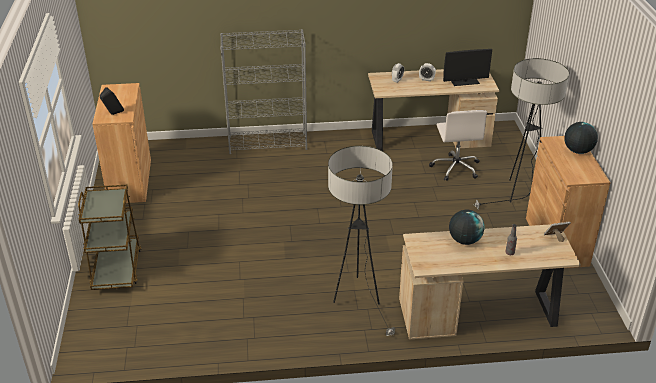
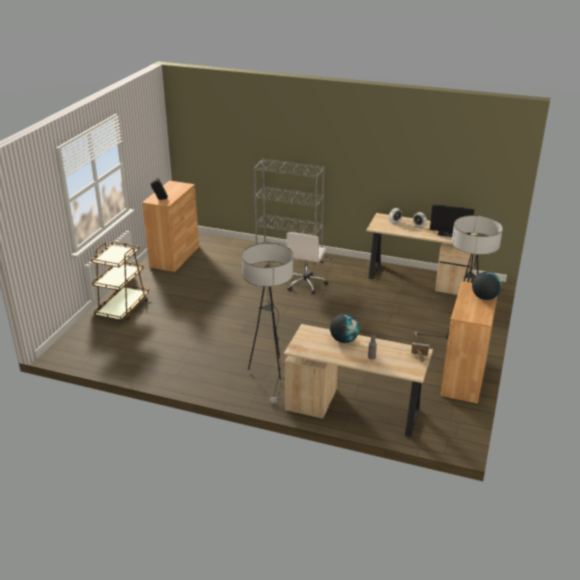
camera: 25 degrees right, 5 degrees down
(455, 167) = (423, 304): white office chair -> white office chair (306, 284)

